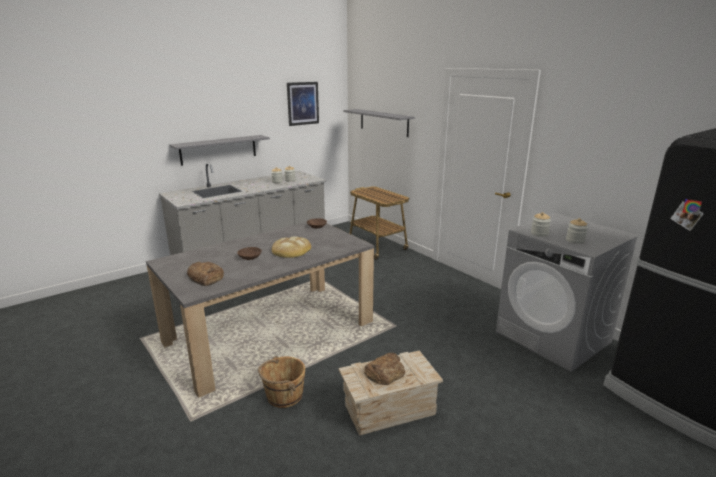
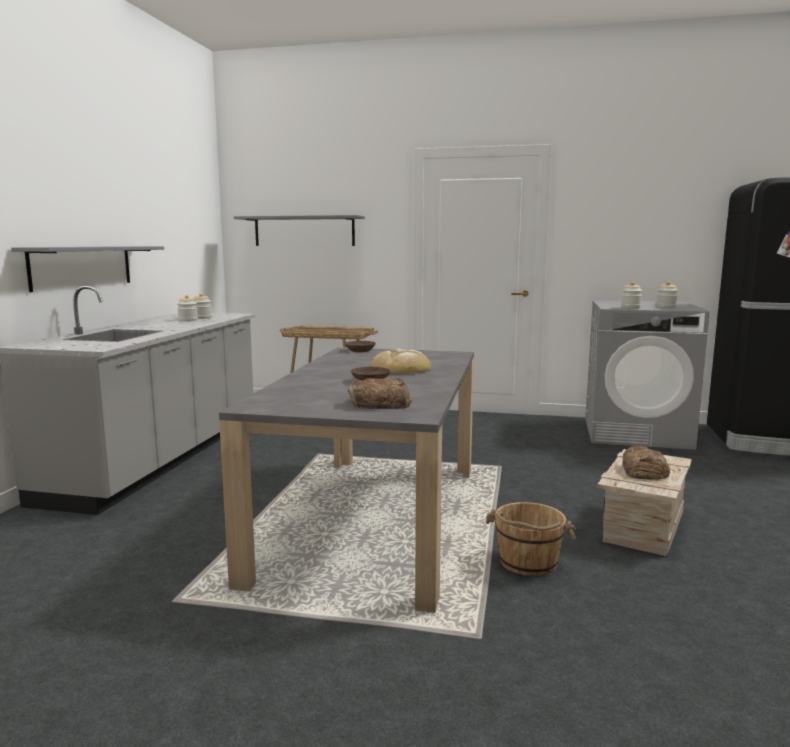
camera: 40 degrees left, 10 degrees down
(303, 103) = (178, 202): picture -> none

